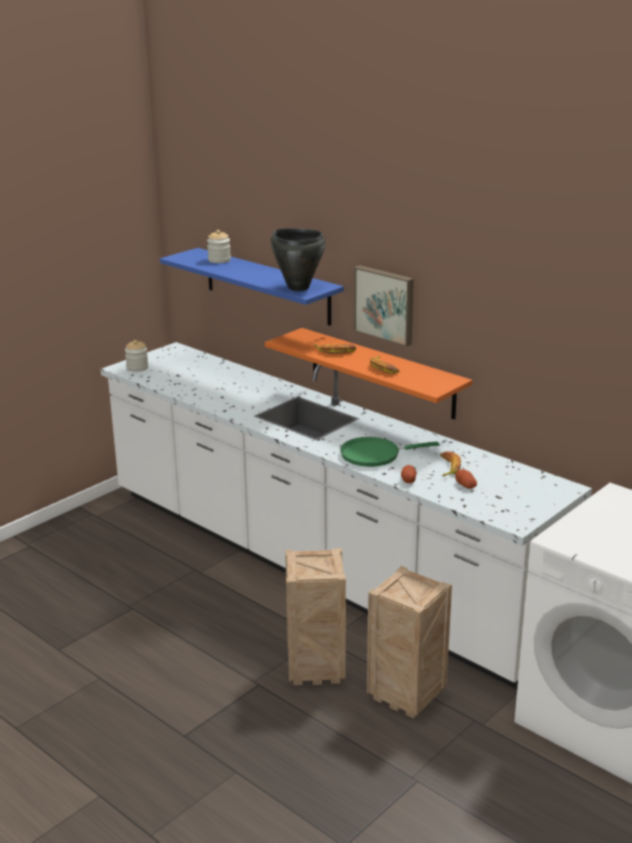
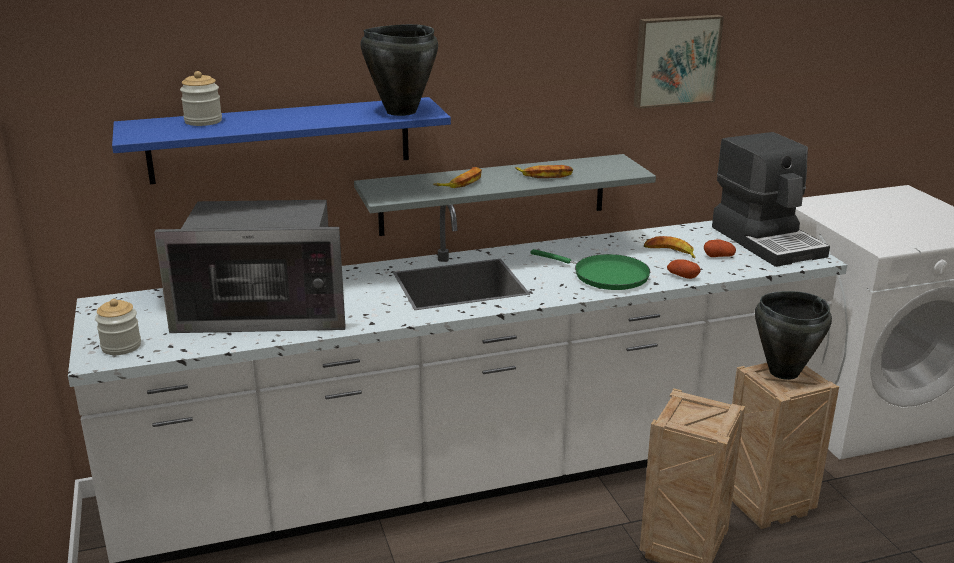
camera: 60 degrees left, 0 degrees up
(208, 382) = (264, 311): none -> microwave
(374, 455) = (605, 276): green frying pan -> green frying pan turned 75 degrees counterclockwise
(381, 373) = (493, 194): orange shelf -> grey shelf
(385, 304) = (498, 101): picture -> picture (675, 60)
(415, 585) = (783, 372): none -> black cooking pot
(527, 498) = (768, 241): none -> coffee machine

